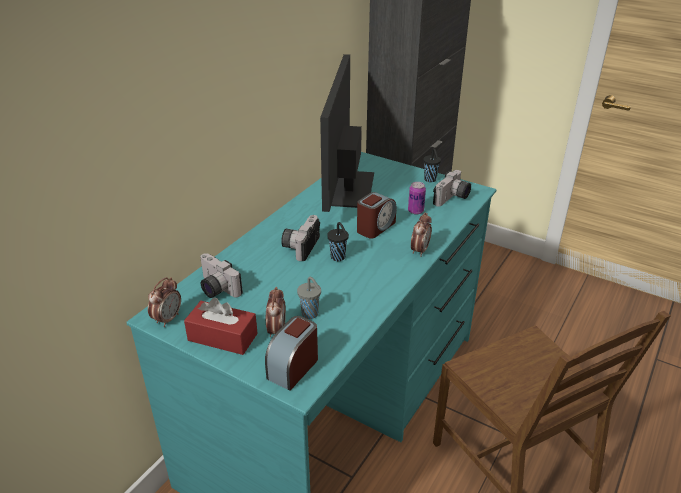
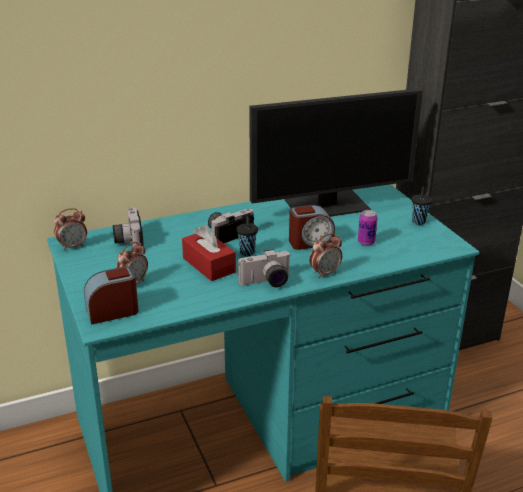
camera: 35 degrees right, 5 degrees down
(222, 337) = (92, 272): red tissue box -> red tissue box (209, 265)
(311, 314) = (171, 283): grey cup -> none
(348, 189) = (328, 205): monitor -> monitor turned 150 degrees counterclockwise
(452, 199) = (418, 244): camera -> camera (266, 283)

